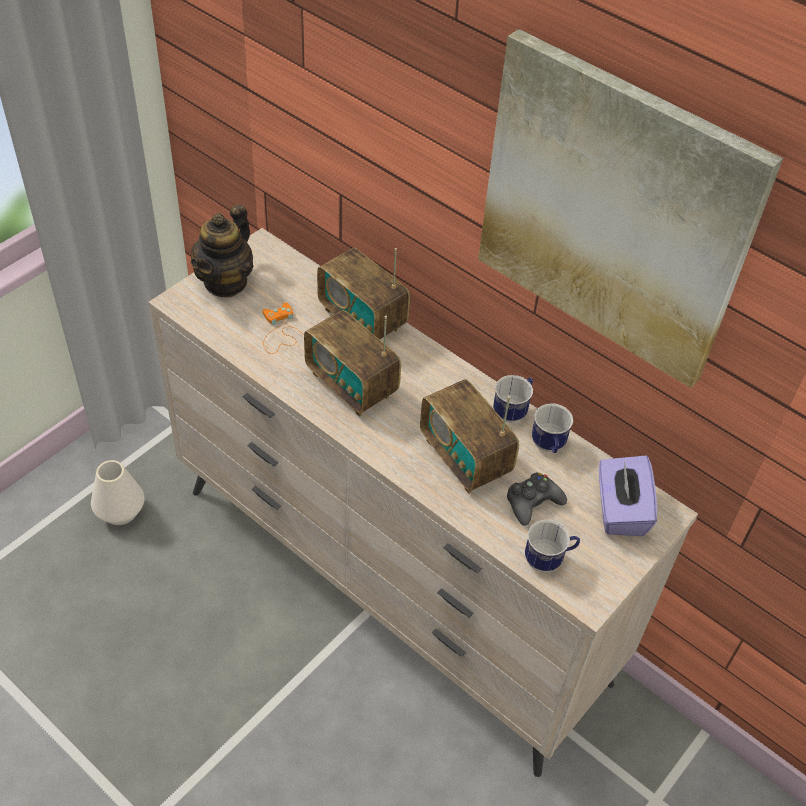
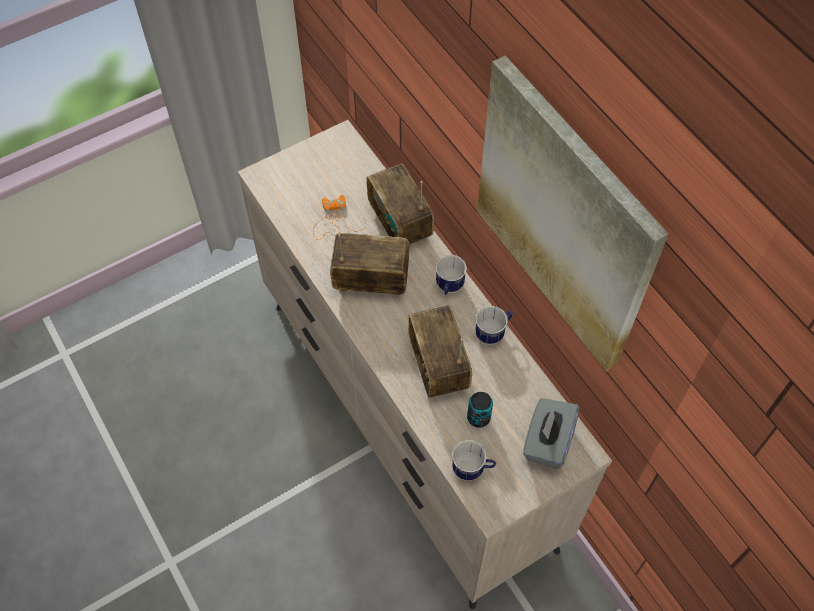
camera: 20 degrees right, 10 degrees up
(120, 511) = (217, 310): white vase -> none
(225, 282) = (302, 165): teapot -> none
(351, 385) = (371, 280): radio -> radio turned 120 degrees clockwise
(532, 502) = (478, 417): black game controller -> can
(548, 447) = (510, 372): mug -> mug (449, 288)
(620, 510) = (547, 441): purple tissue box -> grey tissue box

